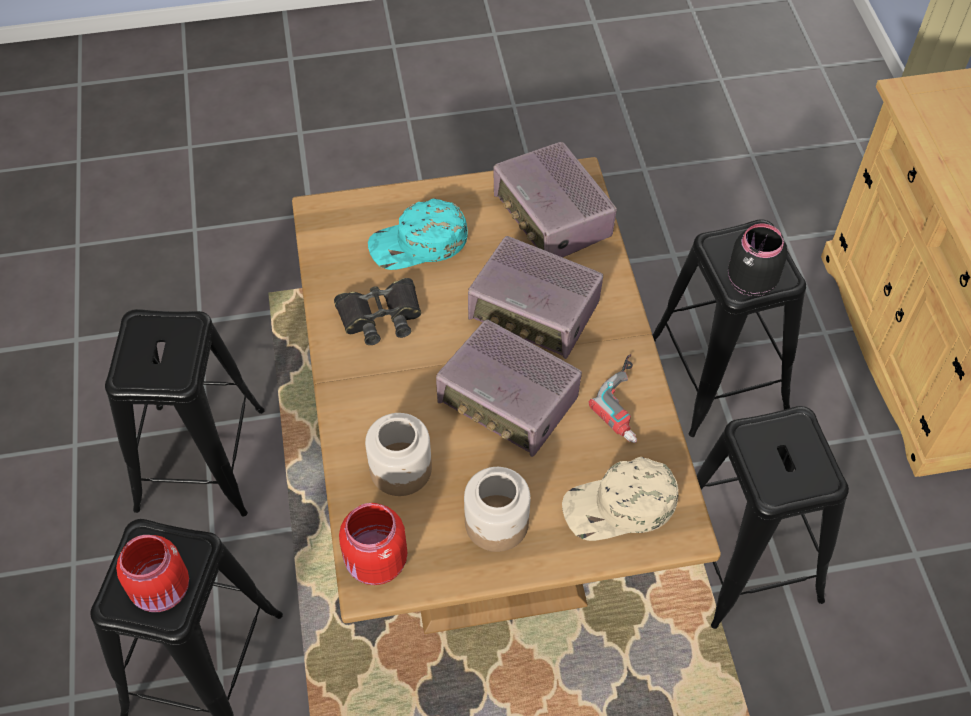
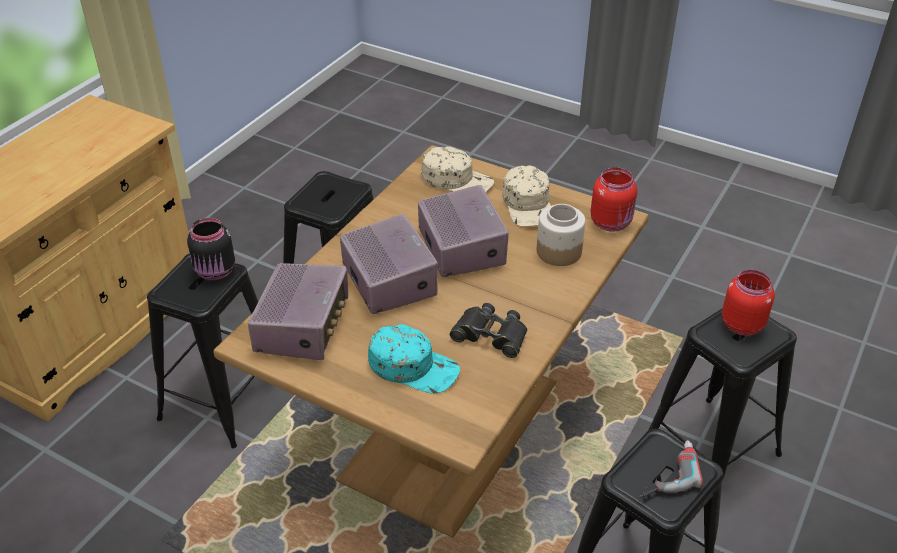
camera: 140 degrees left, 15 degrees down
(496, 524) = (529, 205): jar -> beige cap
(630, 403) = (394, 212): power drill -> power drill (665, 472)

